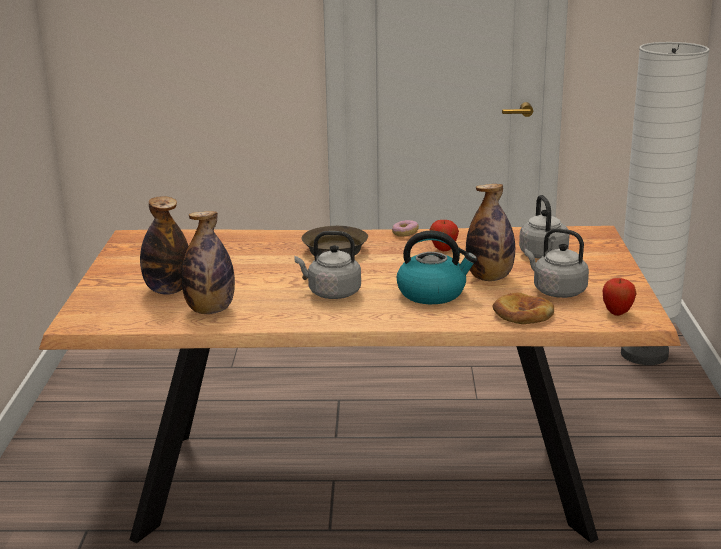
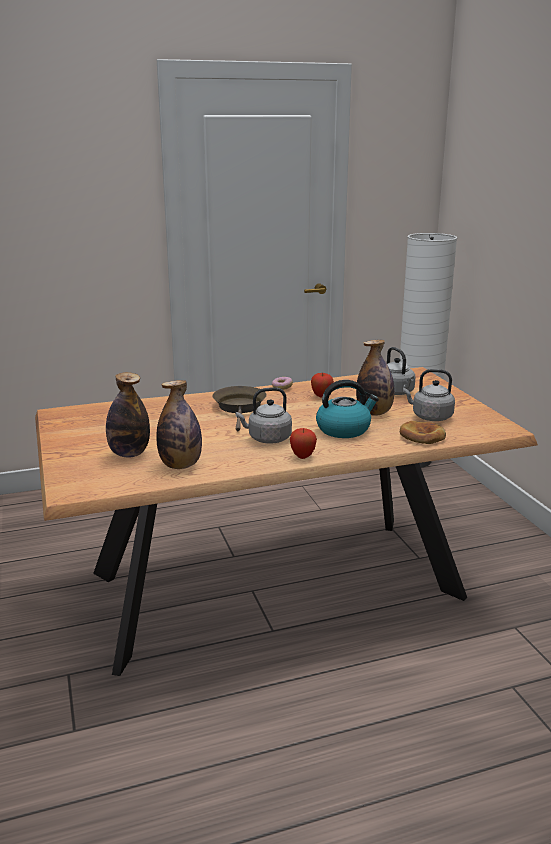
camera: 20 degrees left, 0 degrees up
(617, 313) = (485, 427): apple -> apple (302, 456)

